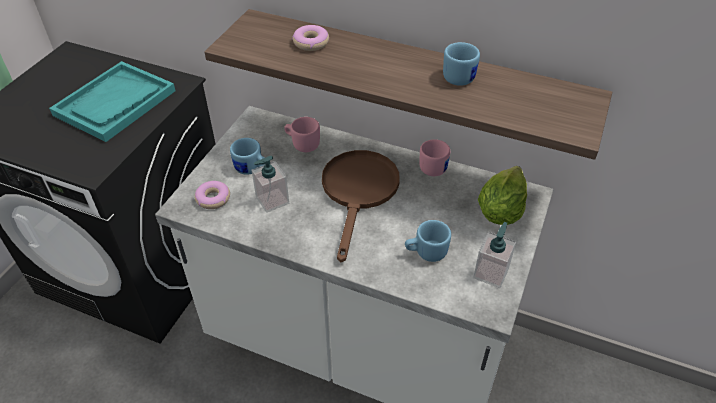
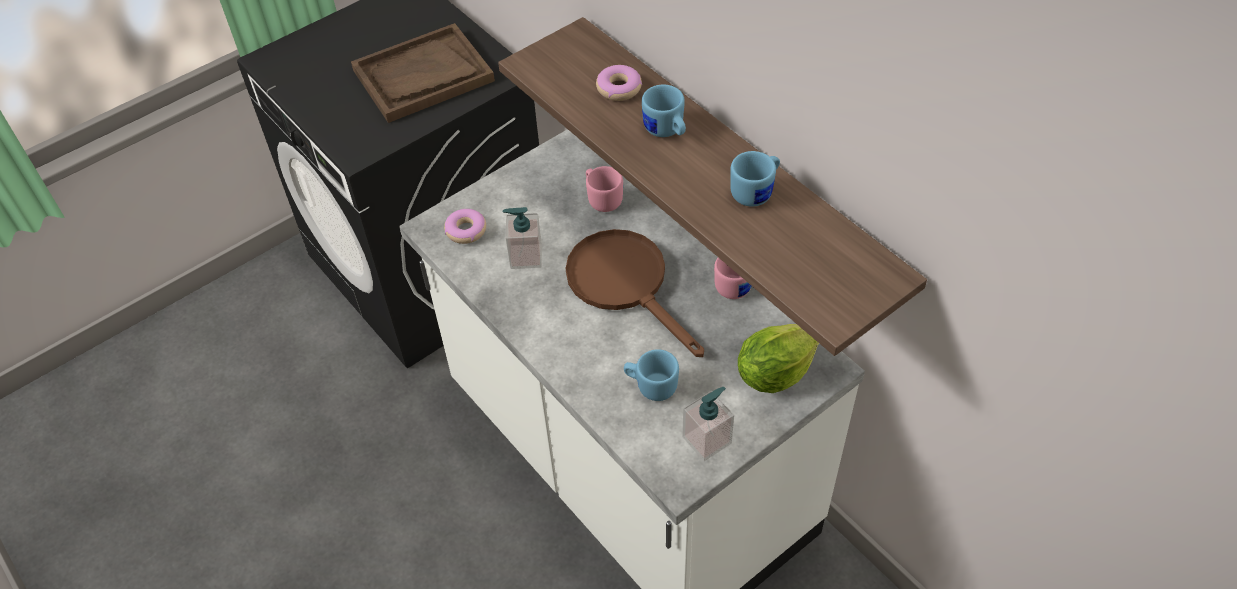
camera: 30 degrees right, 5 degrees up
(115, 103) = (423, 76): turquoise tray -> brown tray
(252, 169) = (527, 210): blue mug -> blue mug (666, 131)
(359, 192) = (626, 284): brown frying pan -> brown frying pan turned 75 degrees counterclockwise

